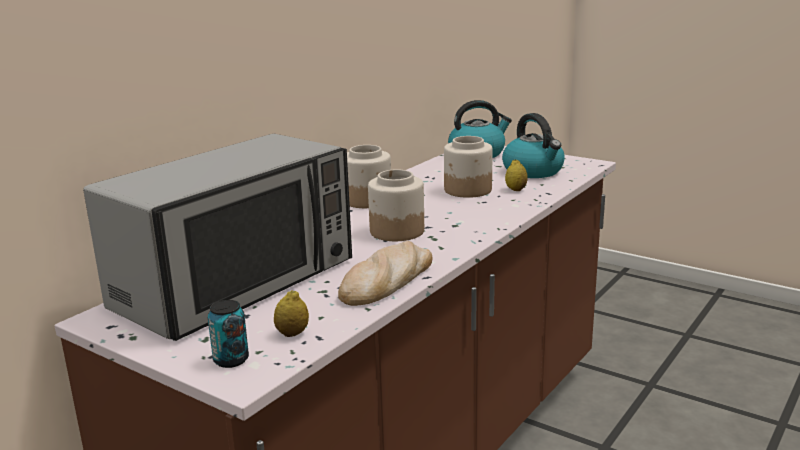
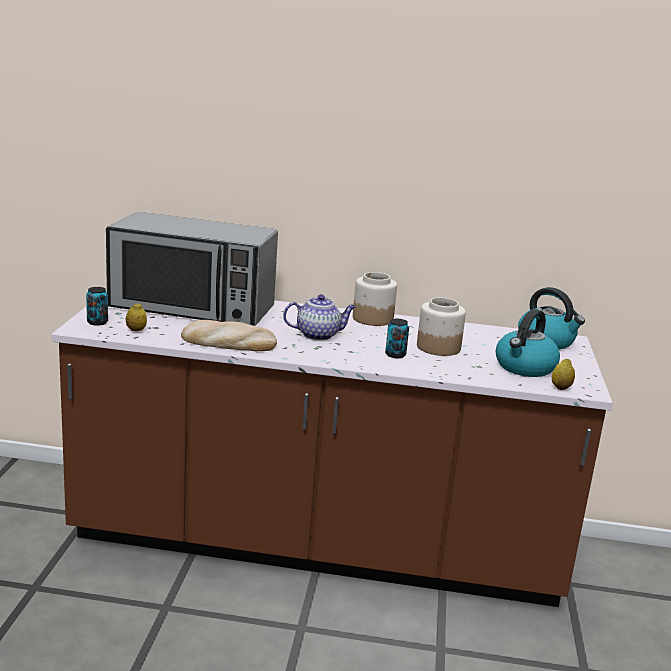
camera: 60 degrees right, 0 degrees up
(396, 231) = (318, 335): jar -> teapot
(476, 209) = (395, 355): none -> can
(516, 189) = (462, 364): lemon -> lemon (561, 388)

